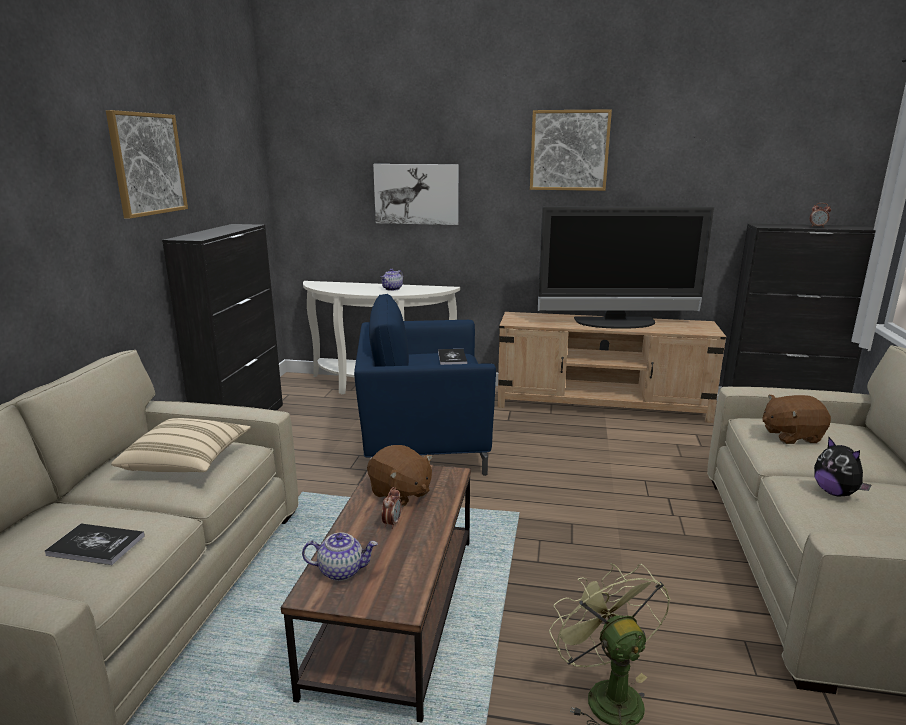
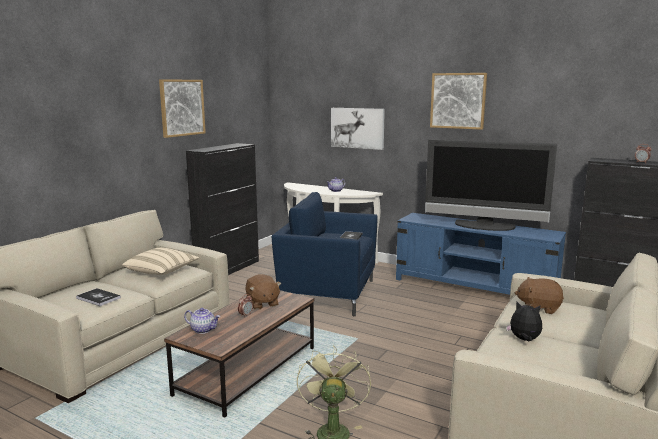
camera: 20 degrees right, 5 degrees down
(602, 404) = (474, 287): beige tv stand -> blue tv stand
(835, 493) = (524, 340): plush toy -> plush toy turned 120 degrees clockwise

